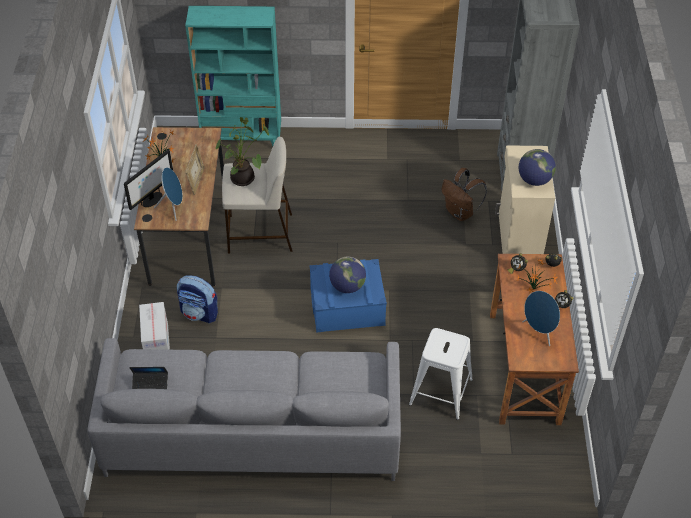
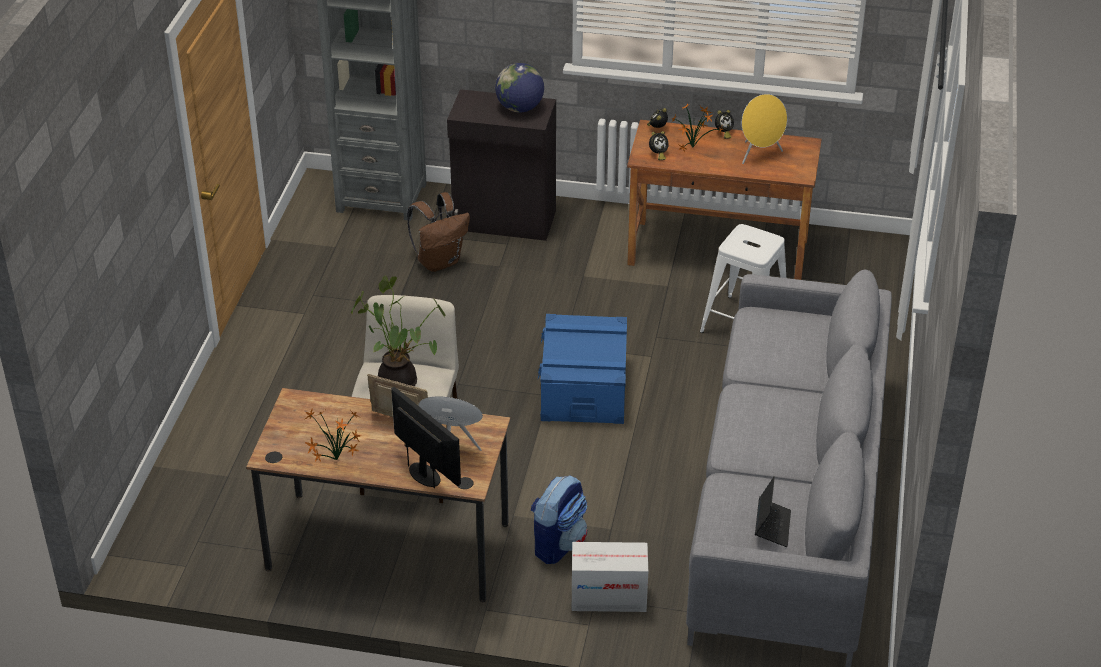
camera: 80 degrees left, 10 degrees down
(242, 140) = (190, 465): turquoise bookcase -> none
(347, 286) = (589, 348): globe -> none
(518, 239) = (504, 221): beige cabinet -> black cabinet
(539, 332) = (760, 155): blue speaker -> yellow speaker

